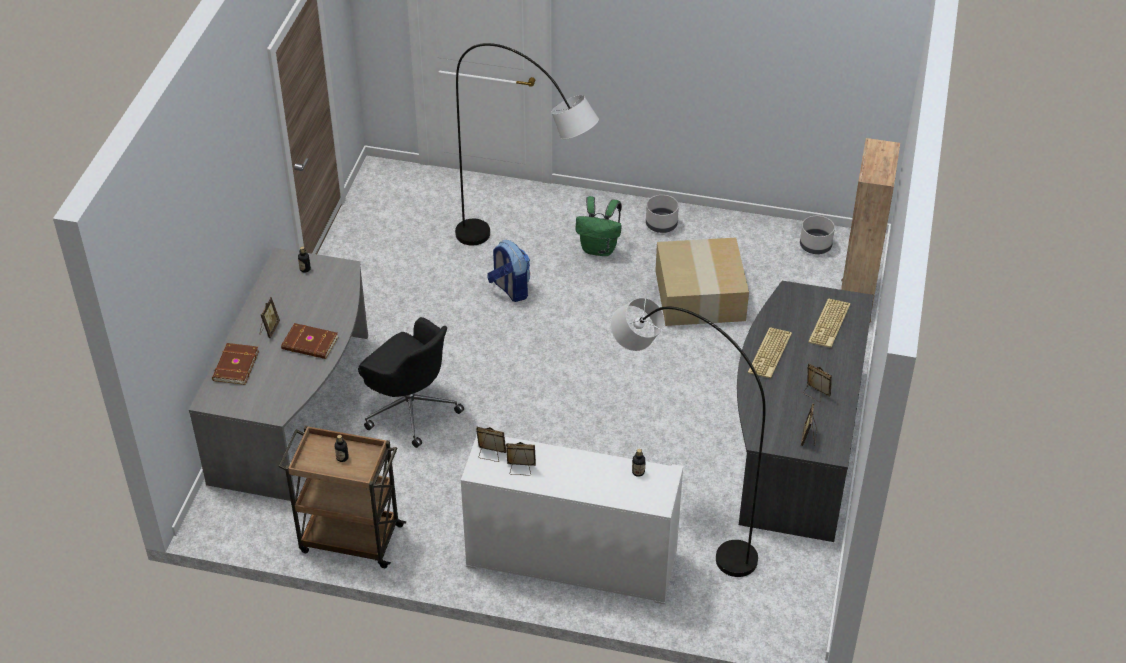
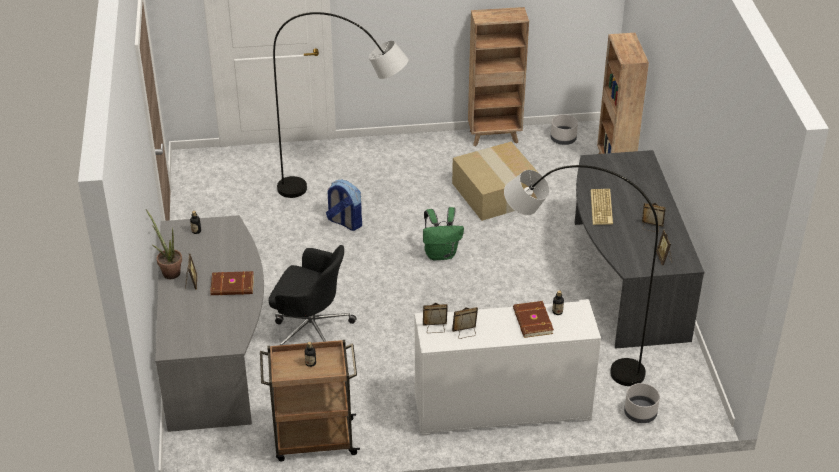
camera: 20 degrees left, 5 degrees down
(235, 366) = (177, 317): brown book -> brown book (532, 321)
(253, 309) = (169, 271): none -> potted plant
(599, 249) = (400, 177): green backpack -> green backpack (441, 254)
(661, 224) = (439, 149): grey planter -> grey planter (640, 413)
(735, 224) = (495, 137): none -> brown bookcase
(830, 324) = (633, 177): keyboard -> none

